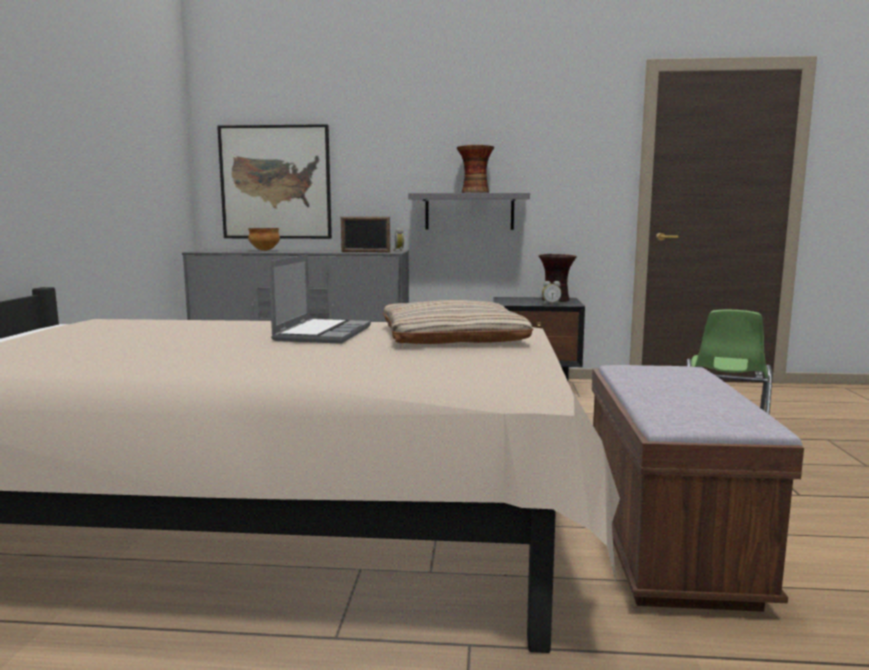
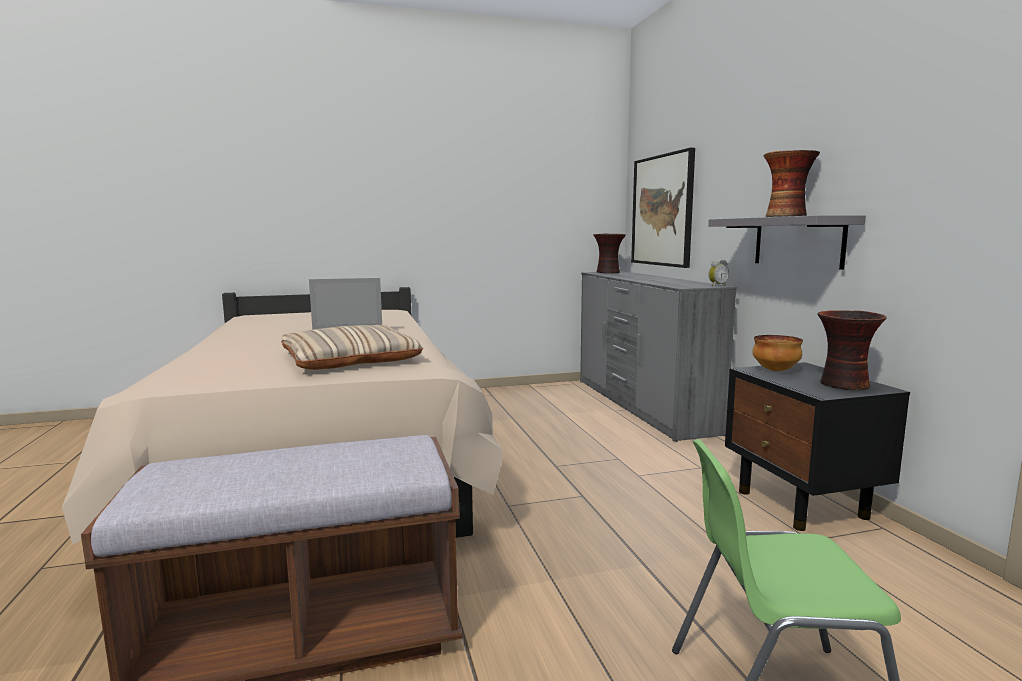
camera: 70 degrees right, 0 degrees up
(214, 250) = (608, 272): none -> vase
(265, 250) = (633, 275): bowl -> bowl (776, 370)
(365, 252) = (670, 284): picture frame -> none
(551, 304) = (795, 385): alarm clock -> none

